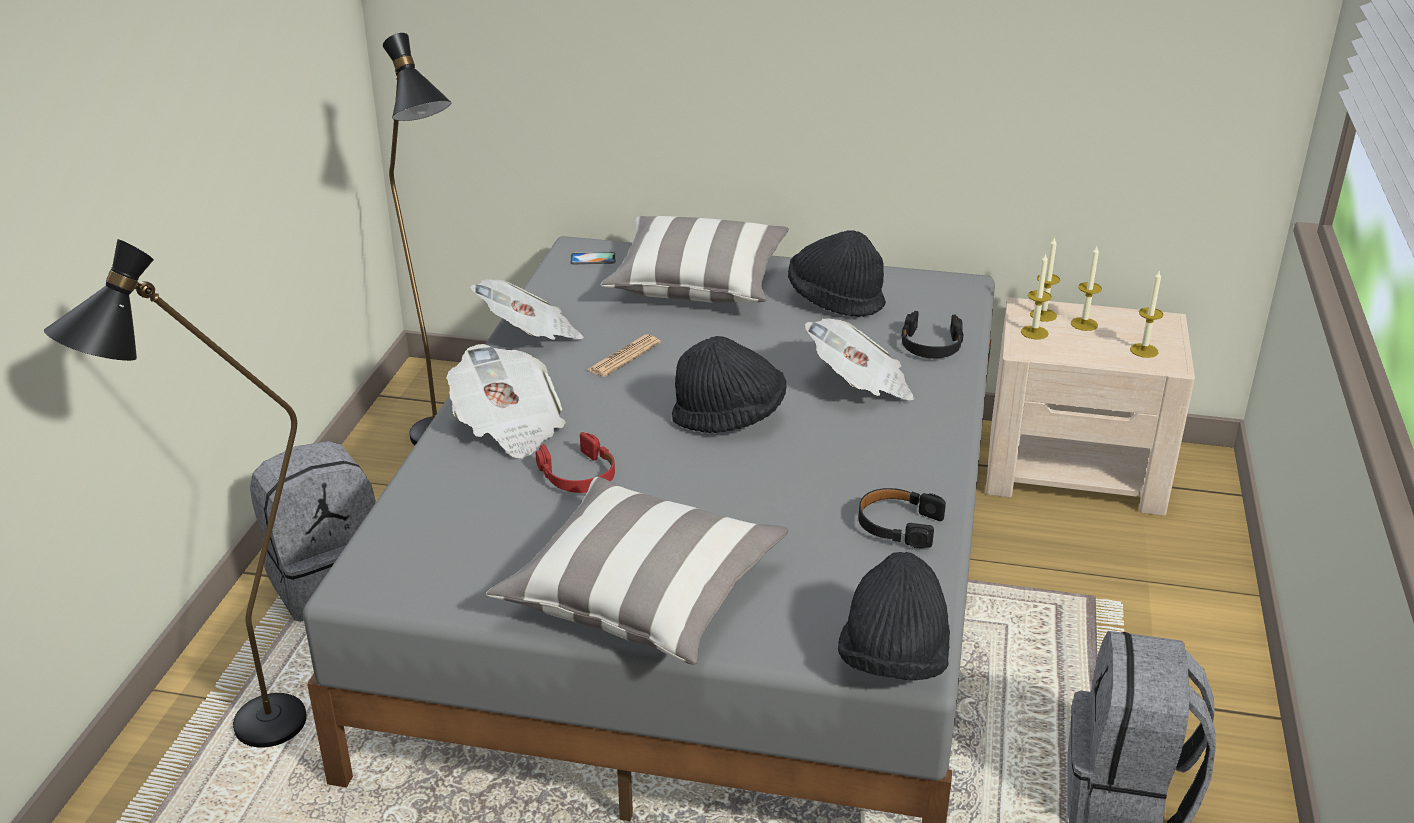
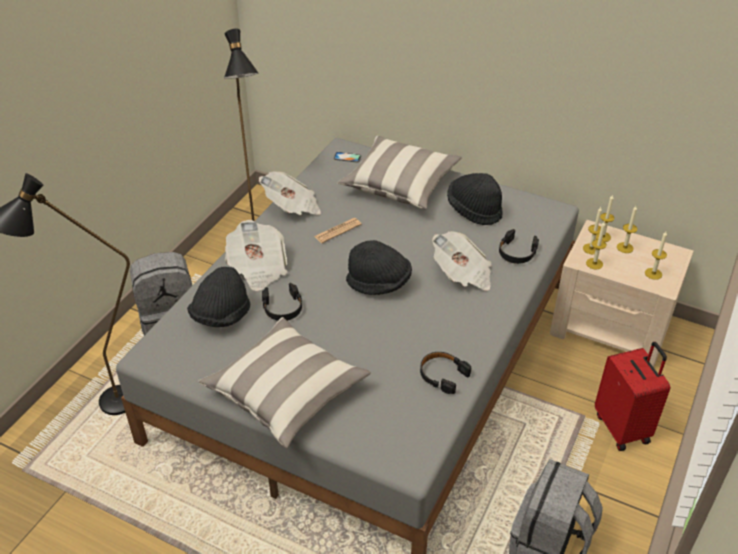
camera: 15 degrees right, 10 degrees up
(579, 475) = (282, 308): red headphones -> black headphones
(893, 660) = (401, 463): black hat -> black hat (221, 315)
(1049, 350) = (594, 263): none -> candle
(1160, 603) = (623, 428): none -> red suitcase

